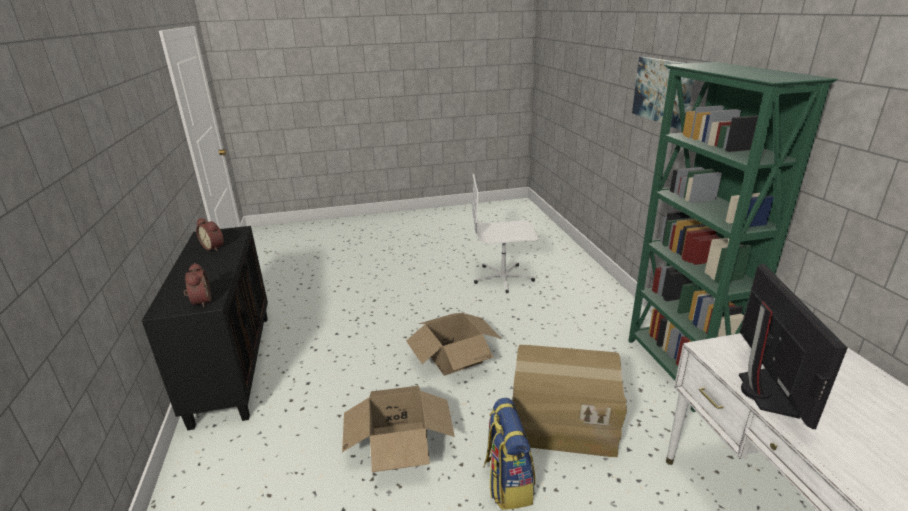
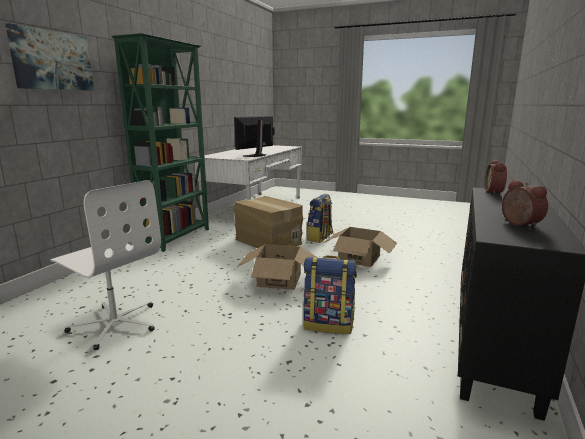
camera: 145 degrees left, 10 degrees down
(368, 331) = (329, 324): none -> backpack

